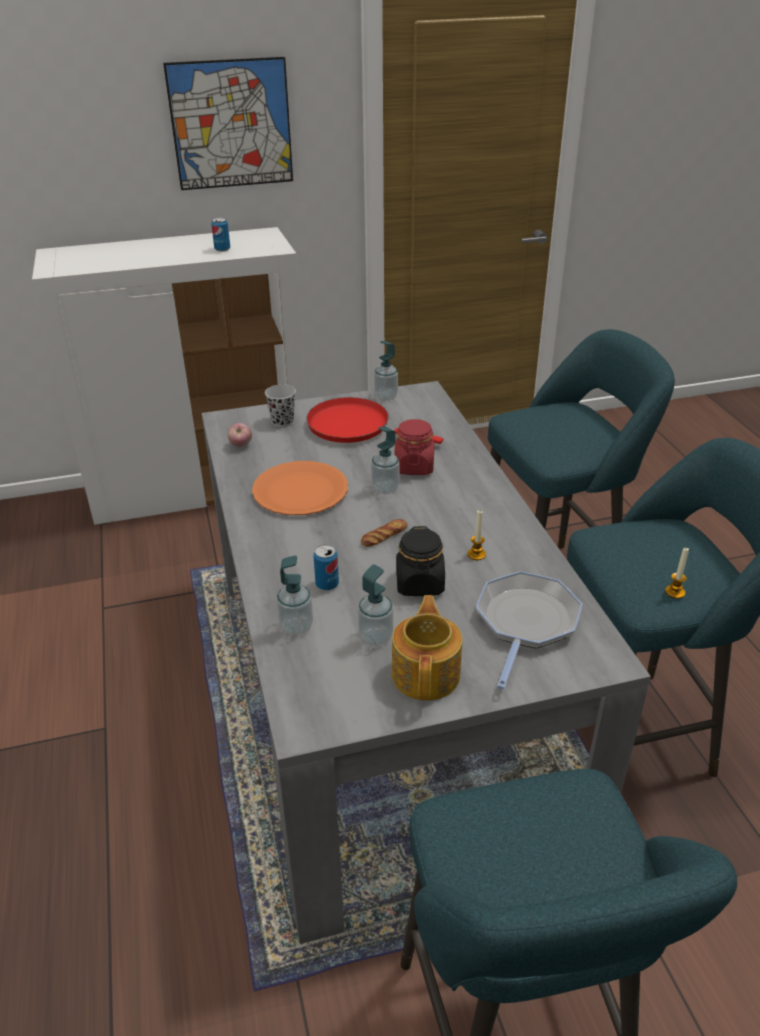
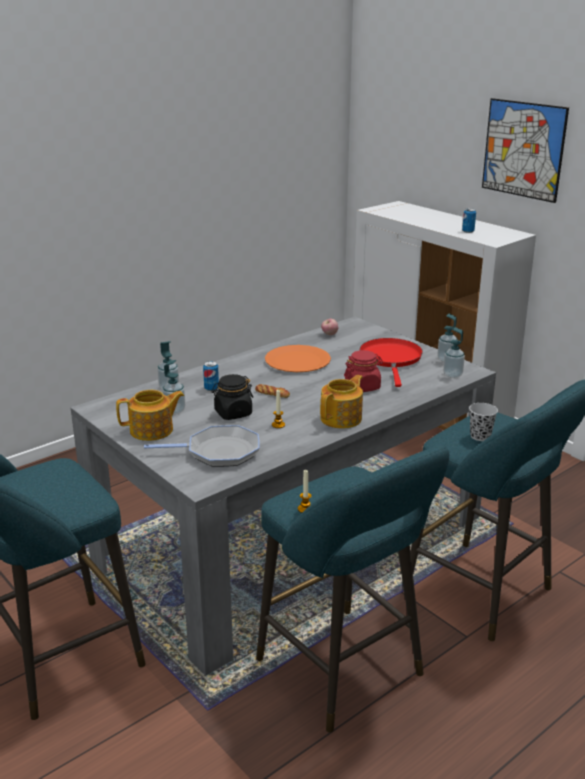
camera: 65 degrees right, 10 degrees down
(282, 421) = (371, 338): black cup -> black cup (480, 436)
(385, 488) = (326, 383): soap dispenser -> soap dispenser (452, 375)
(487, 503) = (342, 418): none -> teapot

